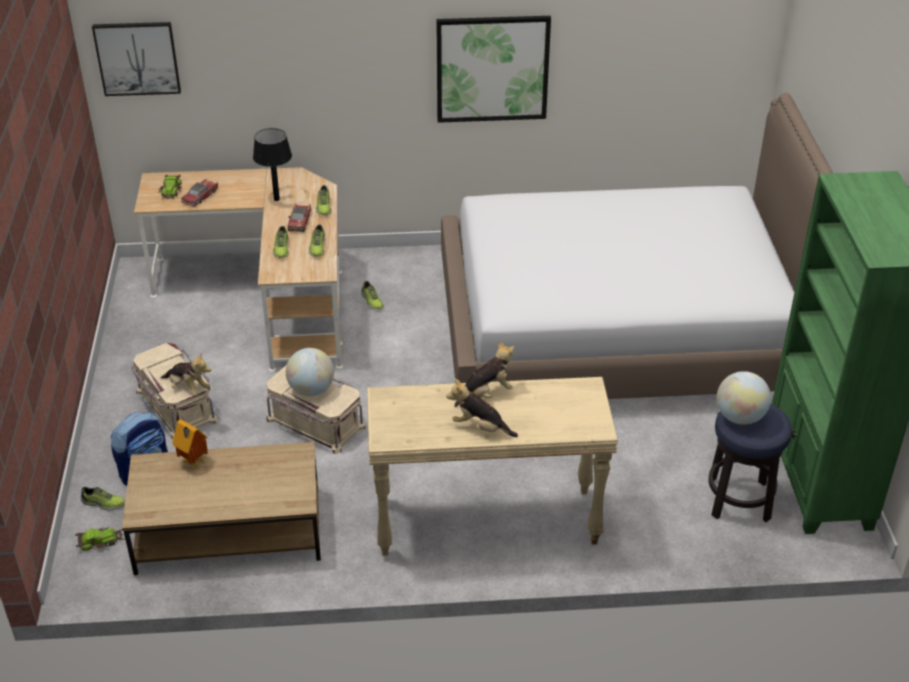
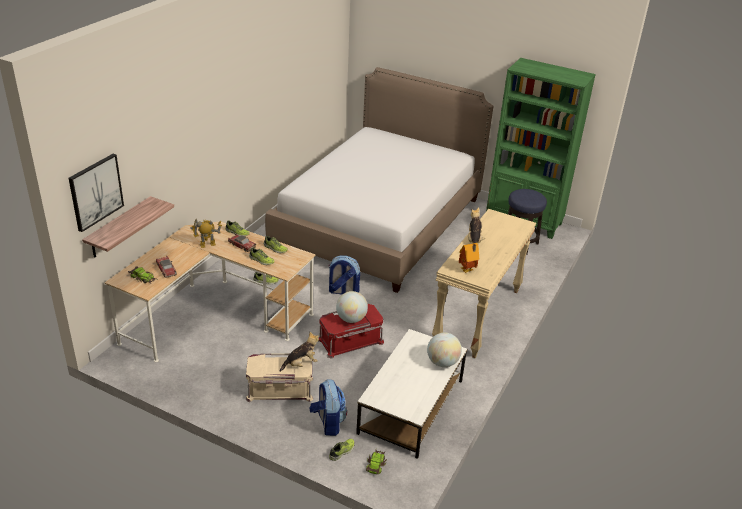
camera: 60 degrees left, 5 degrees down
(176, 119) = (119, 228): none -> shelf
(193, 462) = (387, 378): toy house -> toy house (467, 271)
(230, 530) = (411, 405): brown coffee table -> white coffee table
(276, 199) = (207, 245): black table lamp -> toy robot
(314, 423) = (350, 341): beige storage box -> red storage box
(414, 372) = (343, 292): none -> backpack
(480, 427) = (498, 252): plush toy -> none
(492, 68) = (258, 111): picture -> none
(739, 417) = (524, 198): globe -> globe (442, 362)

